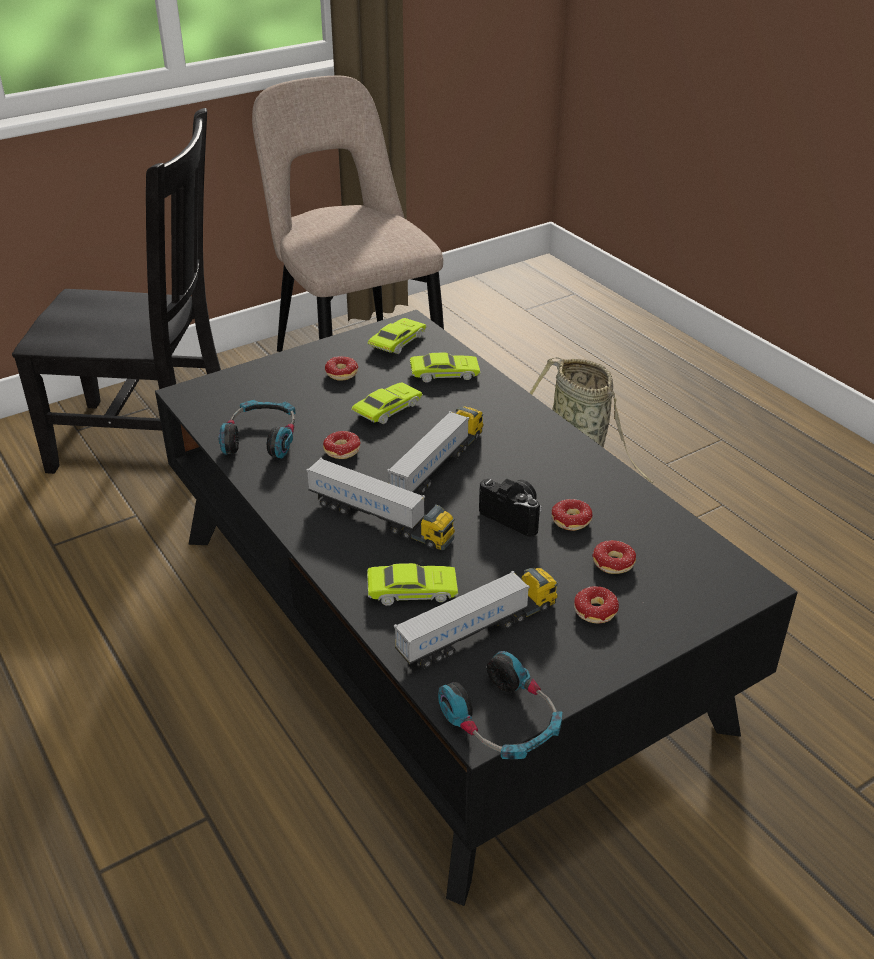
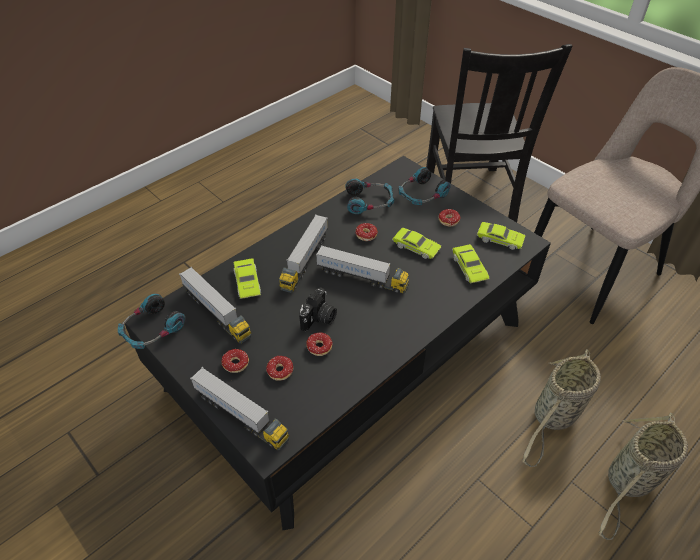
camera: 80 degrees right, 10 degrees up
(269, 387) = (422, 194): none -> headphones
(666, 426) = (628, 482): none -> basket
(695, 608) = (241, 416): none -> toy truck

